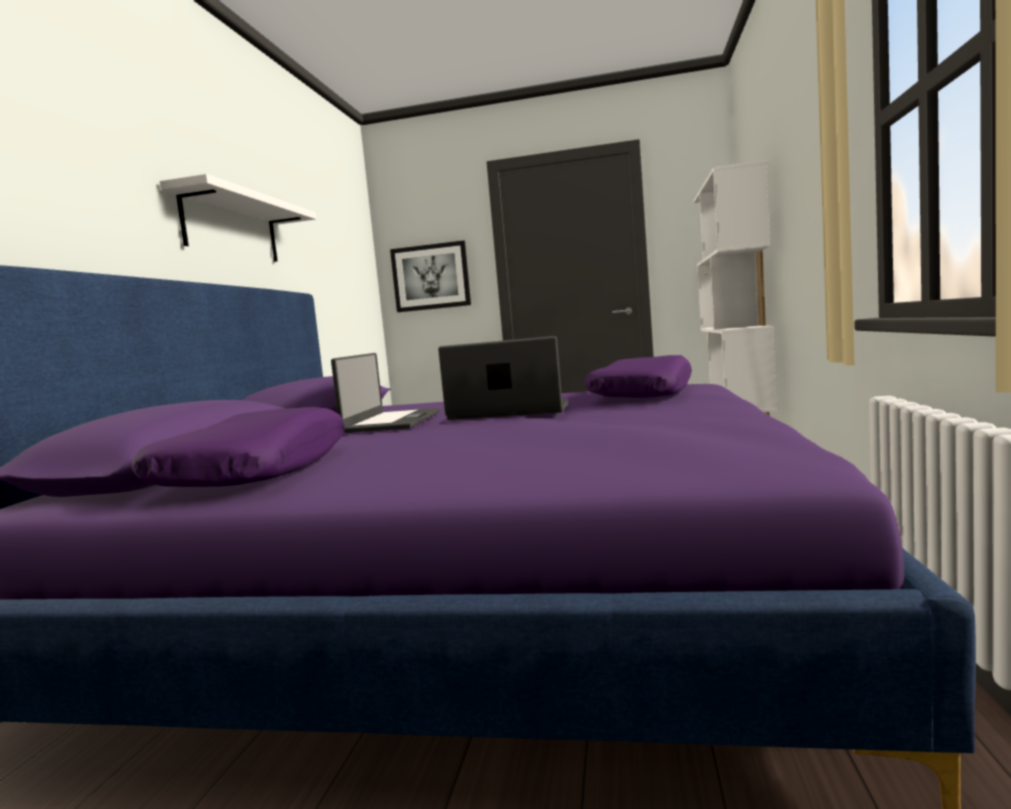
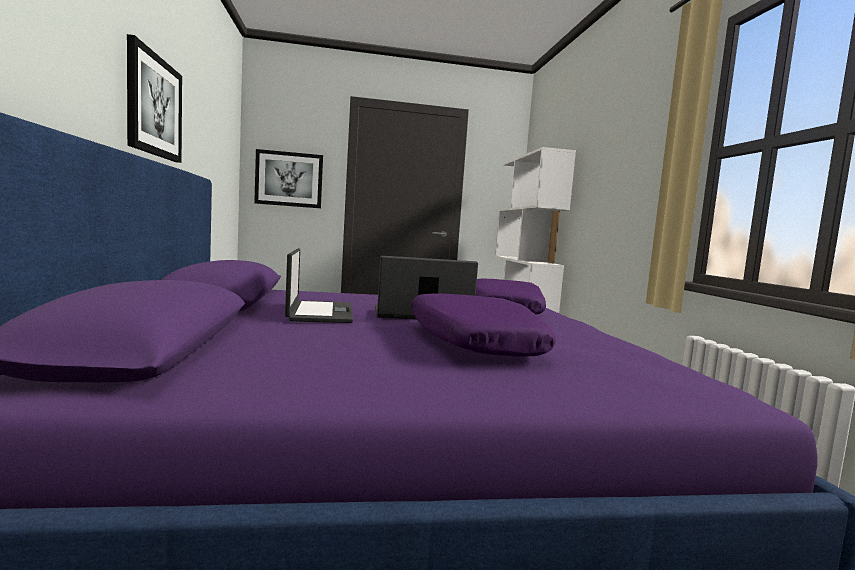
camera: 20 degrees left, 0 degrees up
(231, 228) = (154, 106): white shelf -> picture
(257, 471) = (263, 363): purple pillow -> purple pillow (471, 342)

